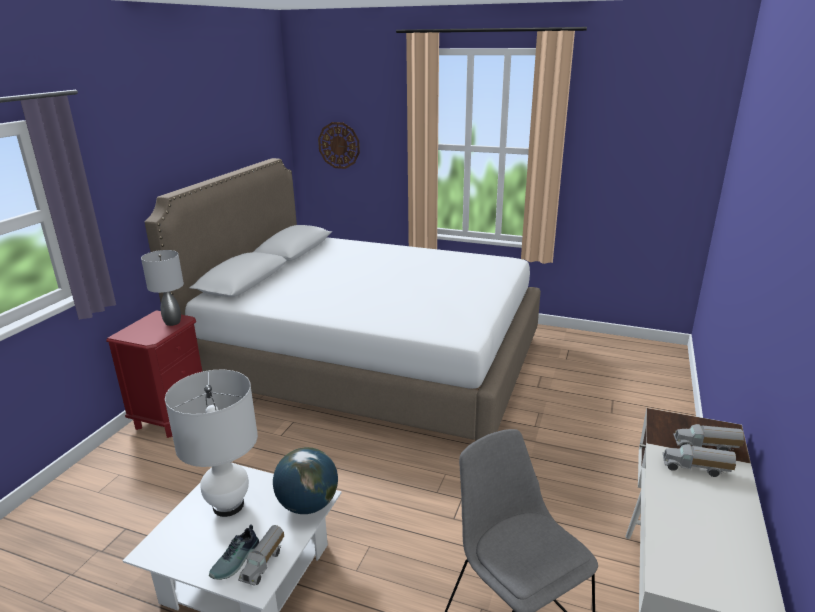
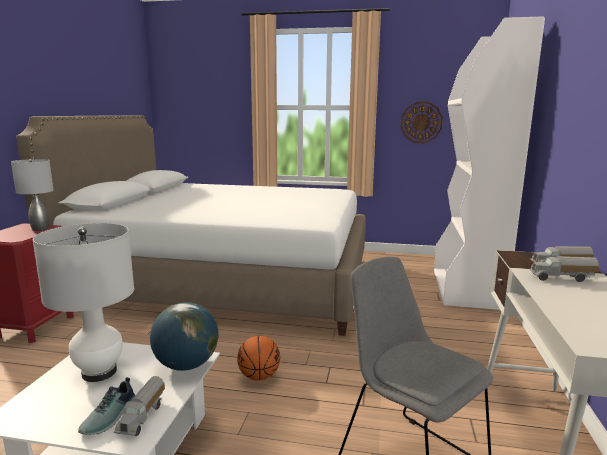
camera: 10 degrees left, 10 degrees down
(339, 145) = (193, 110): wall clock -> wall clock (421, 122)
(386, 503) = (259, 376): none -> basketball
(651, 397) = (467, 289): none -> white bookcase

